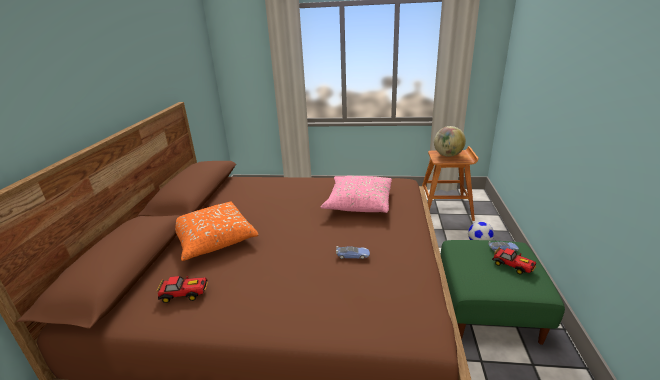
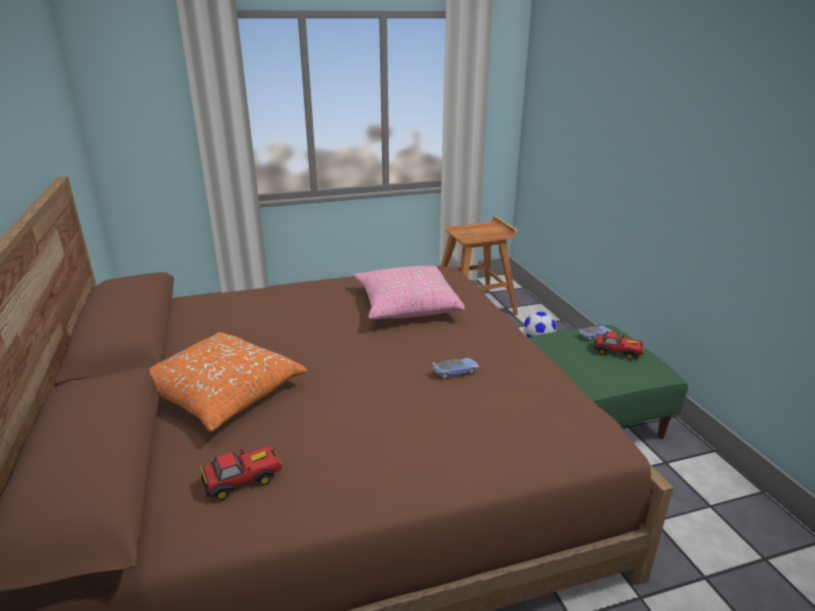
camera: 25 degrees left, 0 degrees up
(447, 155) = (474, 231): globe -> none

